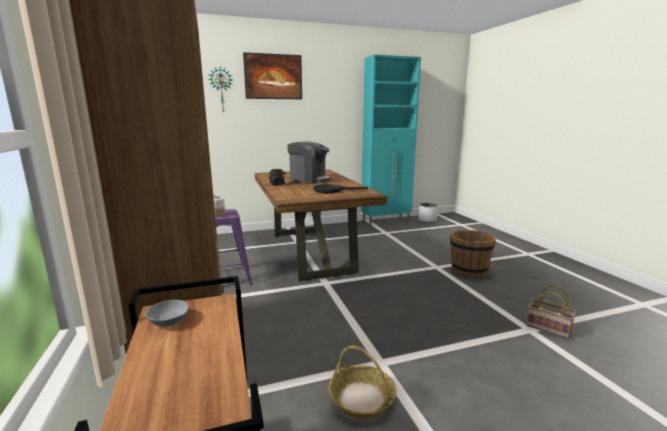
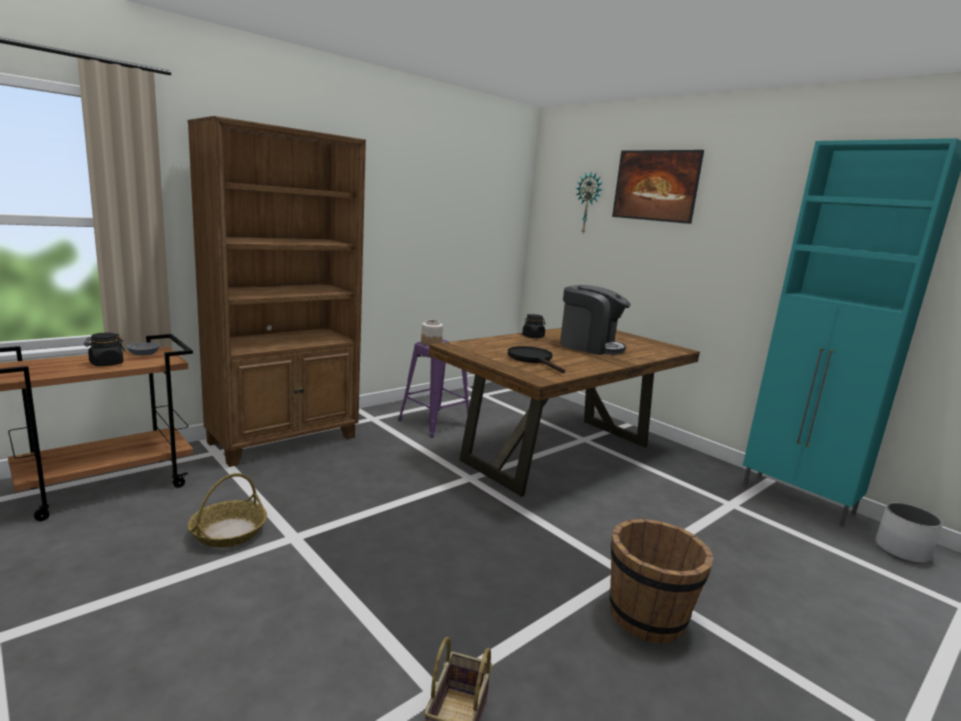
camera: 65 degrees right, 0 degrees up
(199, 345) = (106, 363): none -> black jar
(309, 180) = (589, 346): coffee machine -> coffee machine turned 60 degrees counterclockwise

